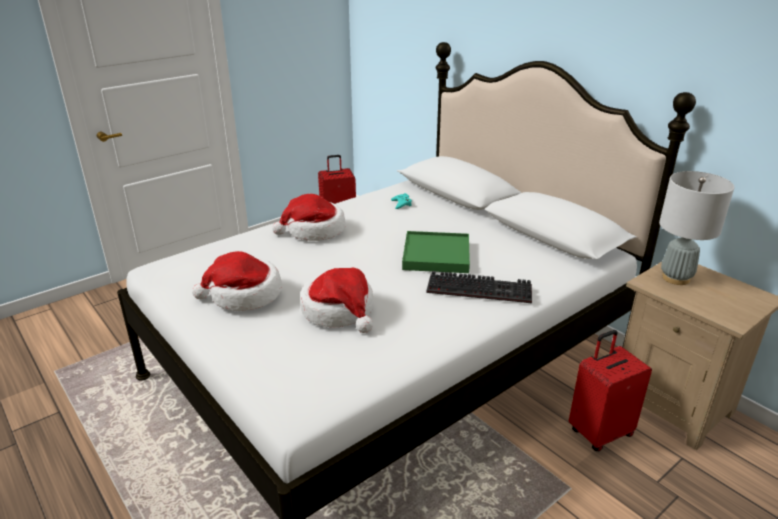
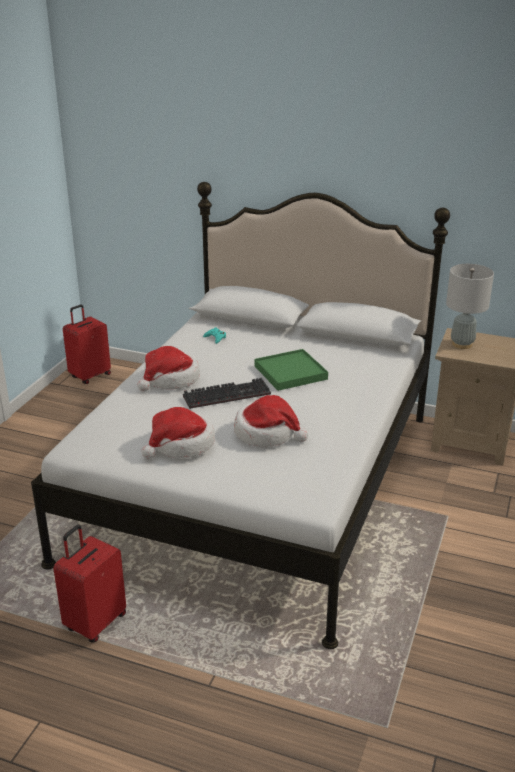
camera: 30 degrees left, 0 degrees up
(481, 289) = (347, 388): keyboard -> keyboard (228, 394)
(599, 432) = (439, 475): red suitcase -> red suitcase (95, 622)

